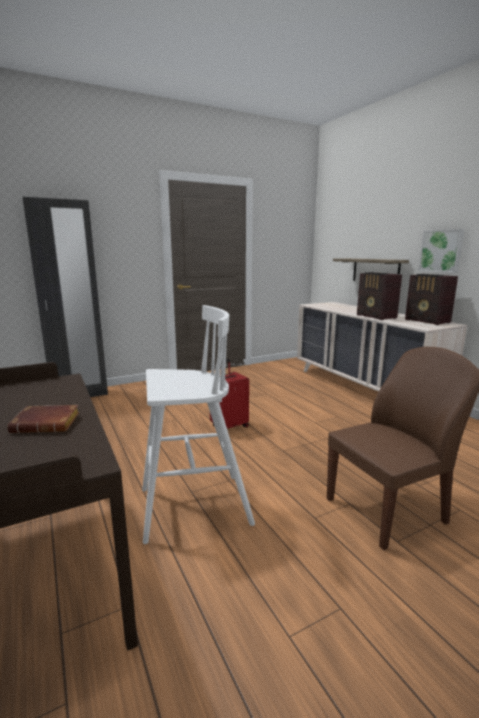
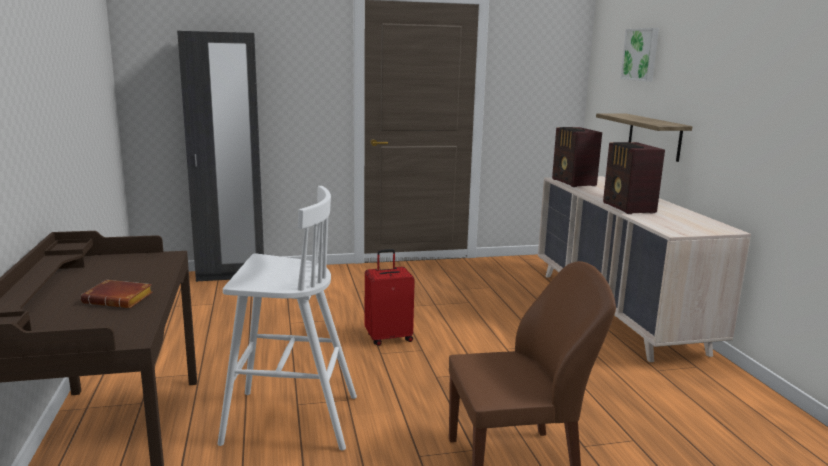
camera: 15 degrees right, 0 degrees up
(427, 321) = (696, 222): radio -> radio (573, 182)
(441, 251) = (729, 118): picture -> picture (641, 54)

